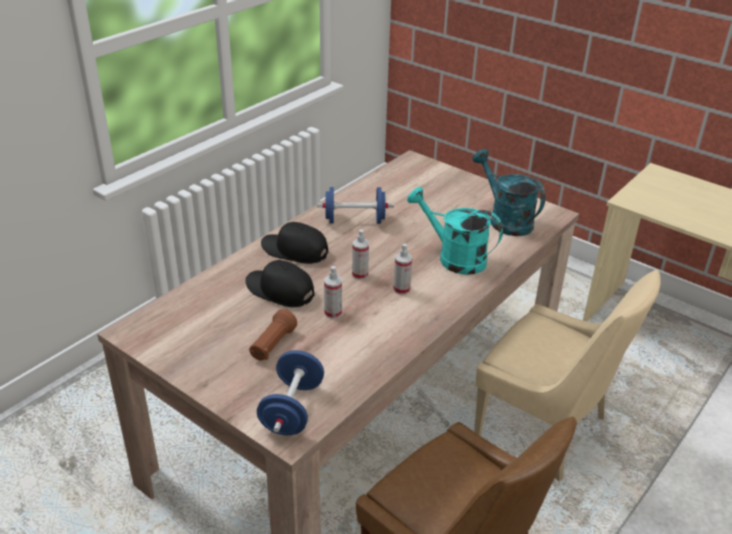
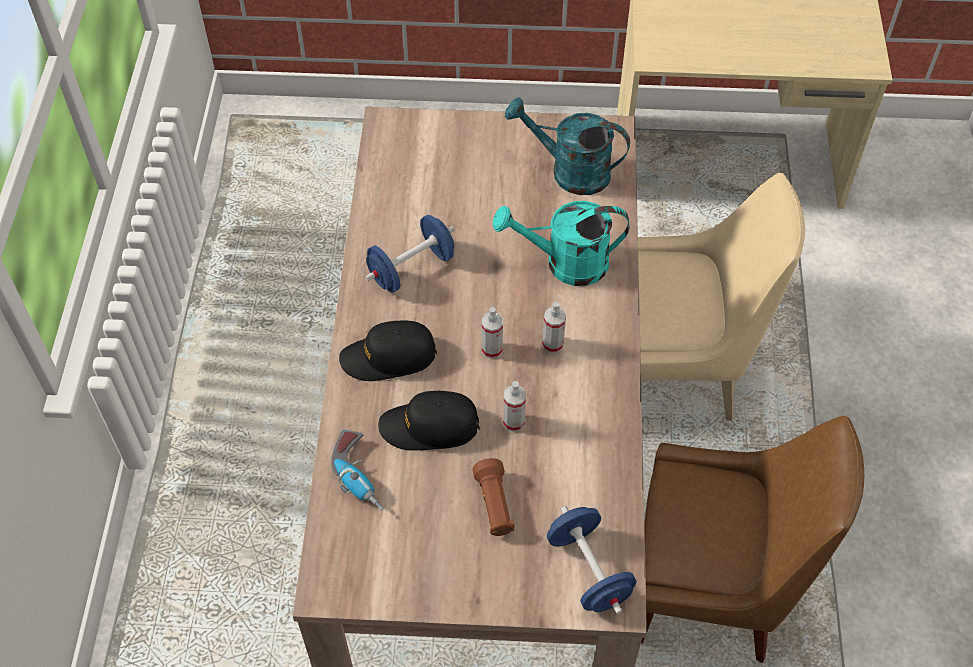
camera: 35 degrees left, 20 degrees up
(213, 293) = (361, 476): none -> power drill

